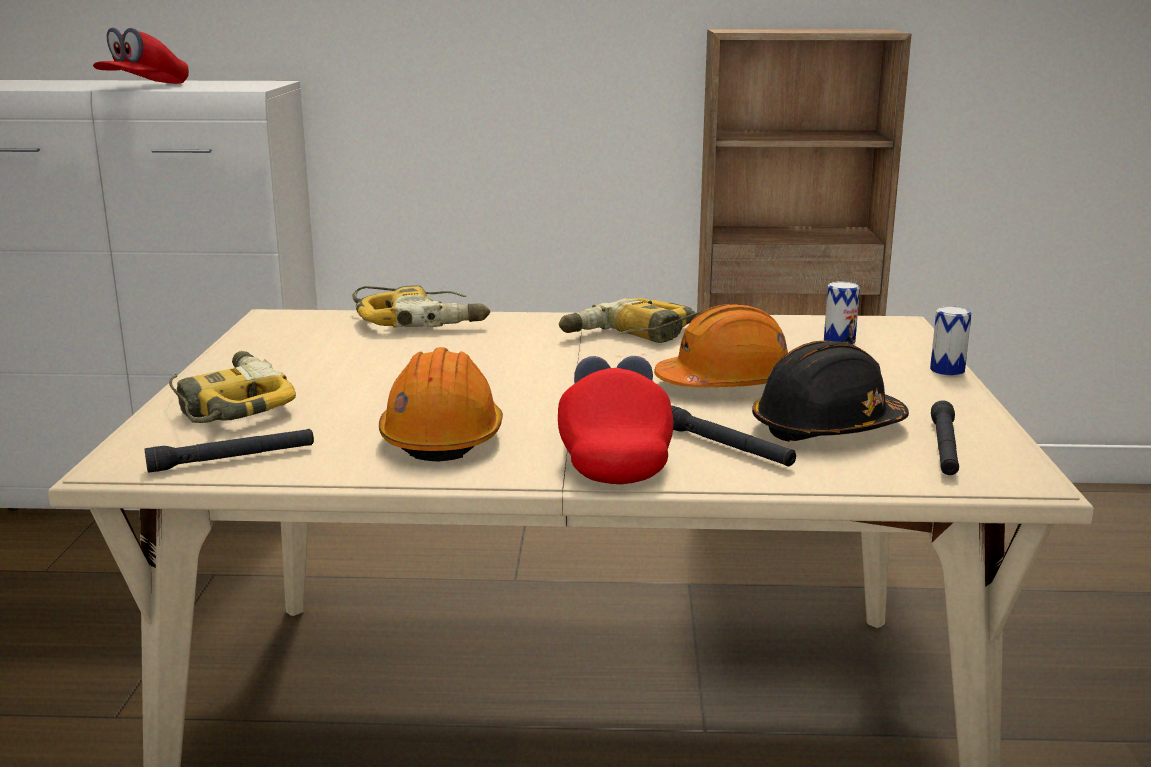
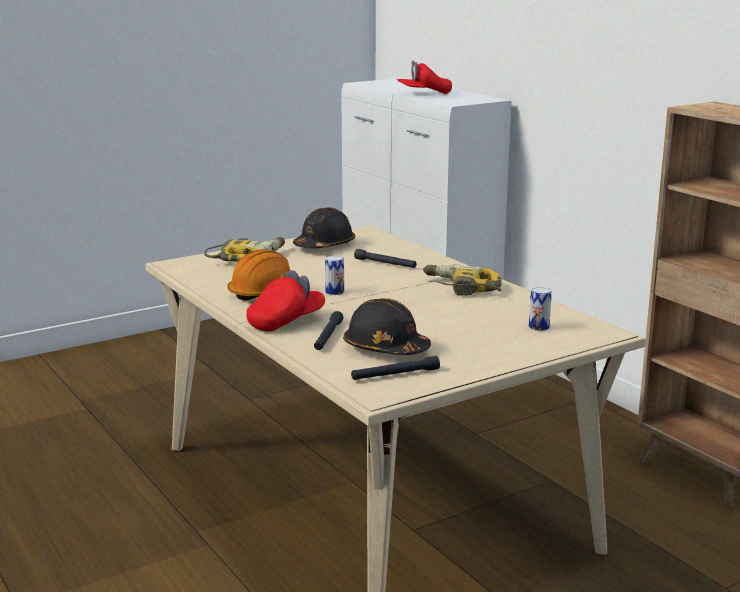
camera: 55 degrees right, 0 degrees up
(232, 459) = (198, 274): black flashlight -> black flashlight (385, 264)
(292, 351) = (324, 246): none -> black hard hat
(420, 320) = (406, 250): power drill -> none
(726, 384) = (417, 319): orange hard hat -> none
(947, 370) = (531, 357): can -> can (334, 292)

